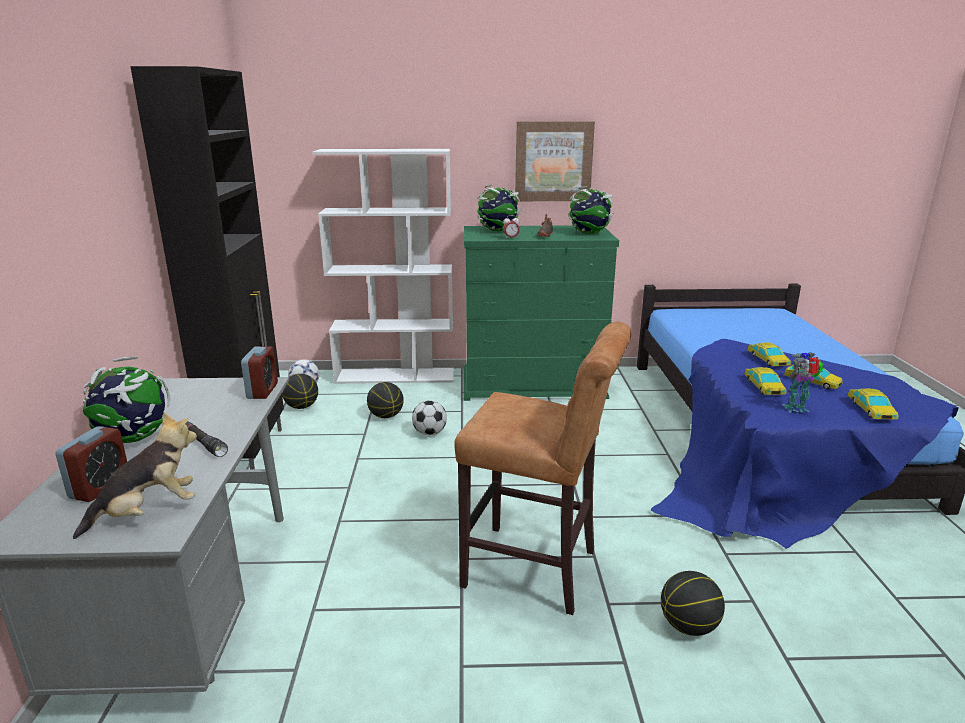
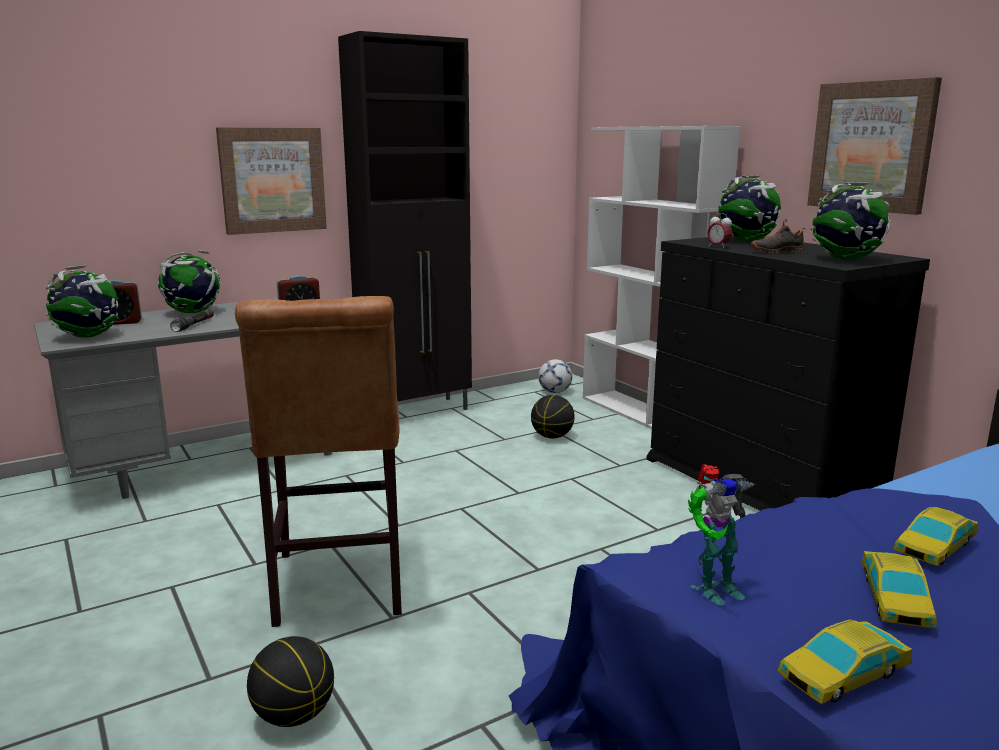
camera: 60 degrees right, 5 degrees down
(111, 250) = (272, 180): none -> picture
(149, 512) = (88, 336): plush toy -> globe
(302, 407) = (518, 402): basketball -> none
(430, 433) = (546, 464): football -> none
(533, 384) = (762, 483): green dresser -> black dresser
(764, 386) = (776, 551): toy car -> none
(797, 409) = (713, 588): toy robot -> toy robot turned 105 degrees clockwise

